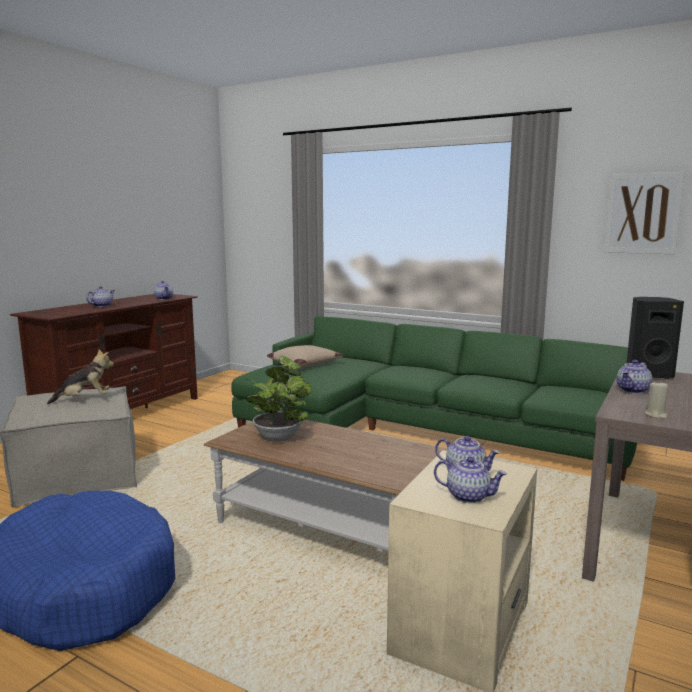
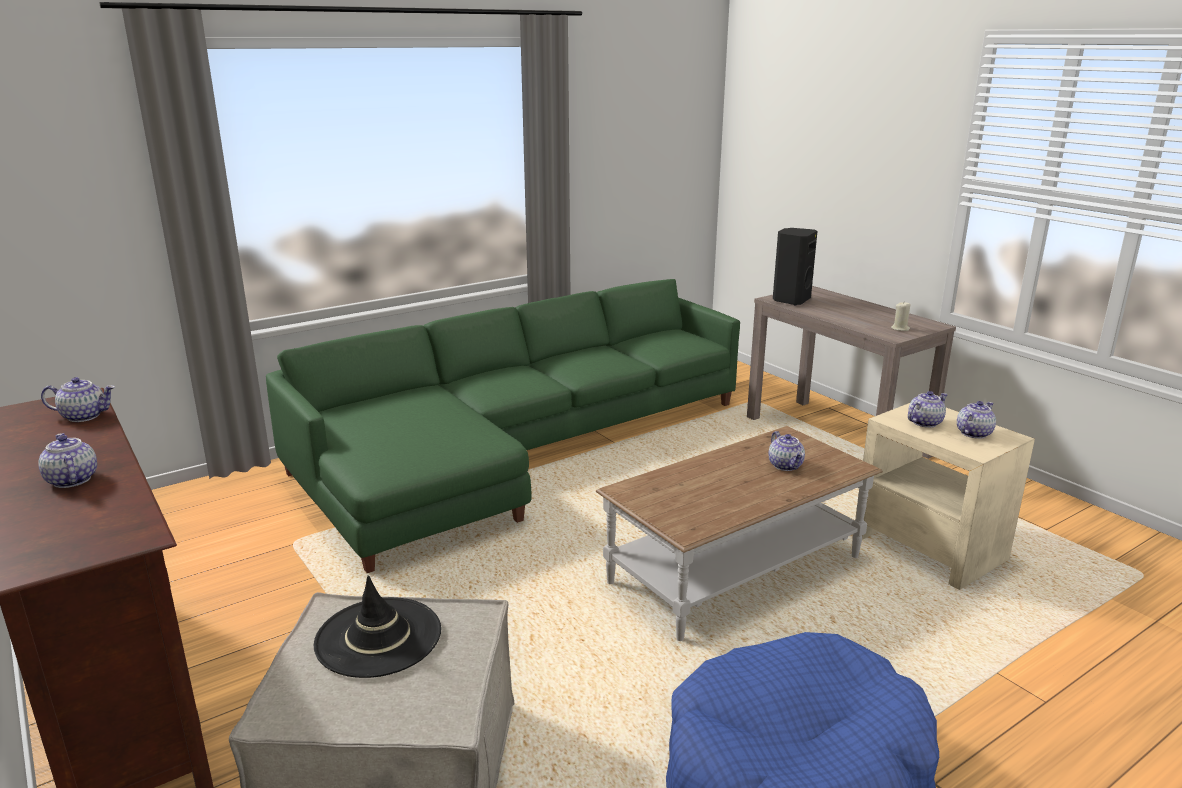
camera: 65 degrees left, 10 degrees up
(84, 399) = (378, 637): plush toy -> black hat
(279, 436) = (697, 498): potted plant -> none
(304, 364) = (380, 428): beige pillow -> none
(633, 390) = (833, 316): teapot -> teapot (786, 465)
(643, 213) = (637, 134): picture -> none

